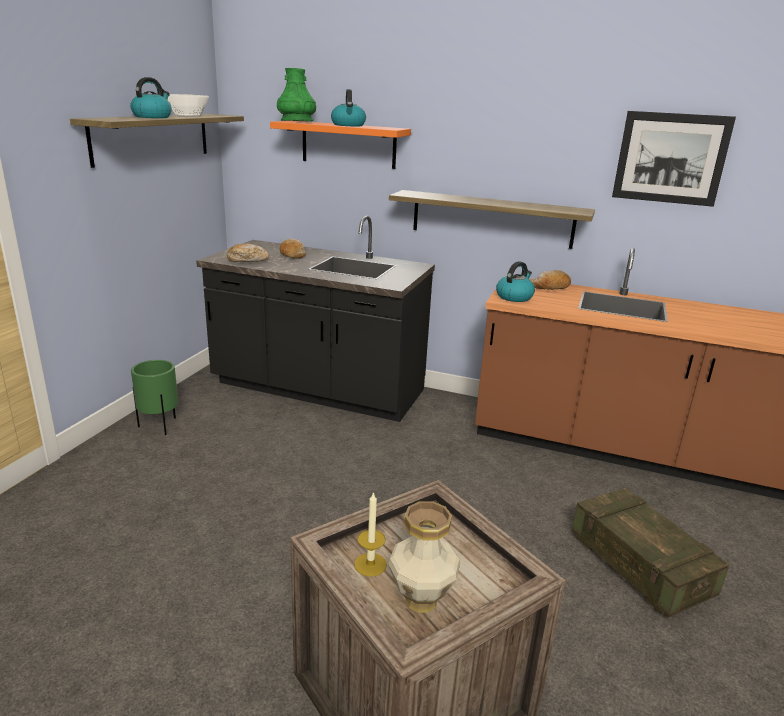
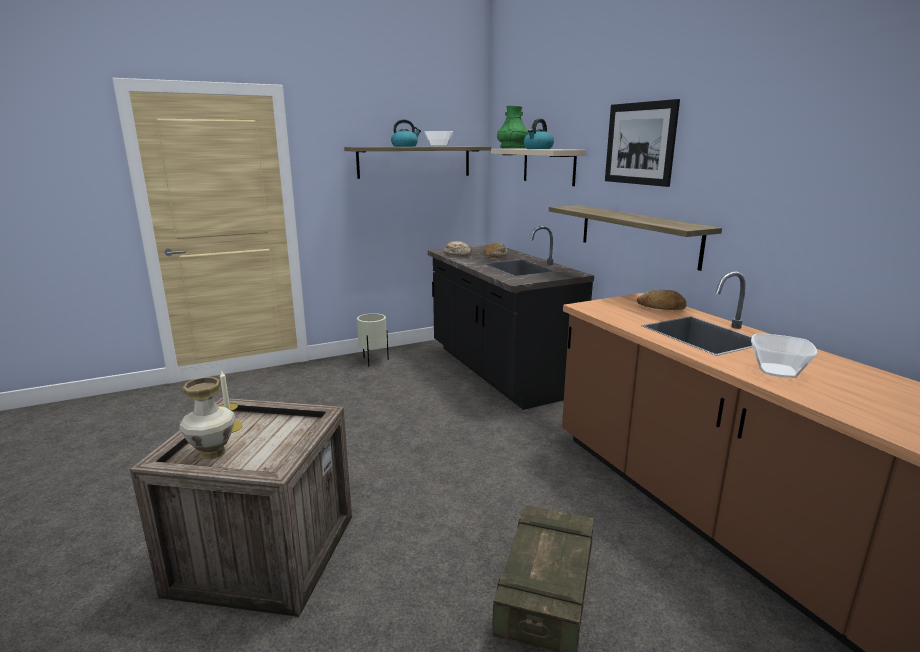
camera: 45 degrees right, 5 degrees down
(160, 427) = (374, 361): green planter -> beige planter
(348, 144) = (548, 166): orange shelf -> beige shelf
(514, 297) = (600, 306): kettle -> none
(670, 158) = (799, 168): picture -> picture (640, 143)
(715, 324) = (778, 371): none -> bowl

